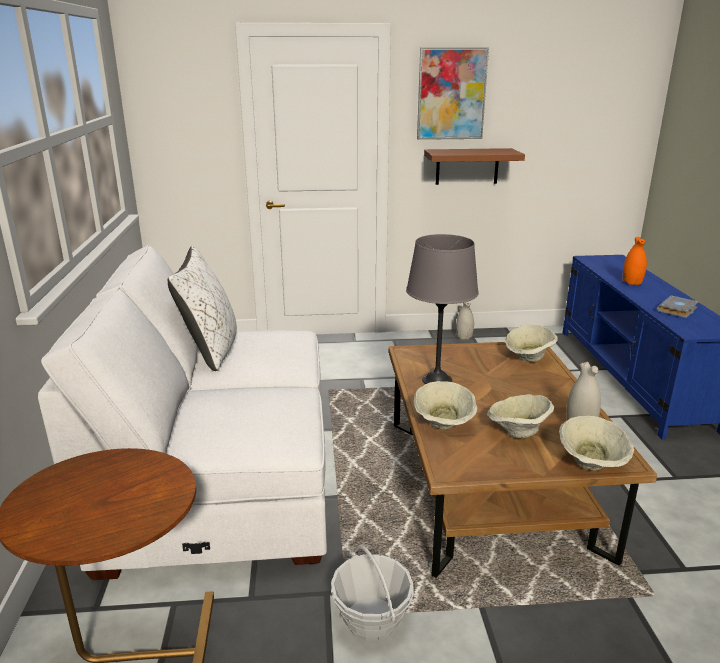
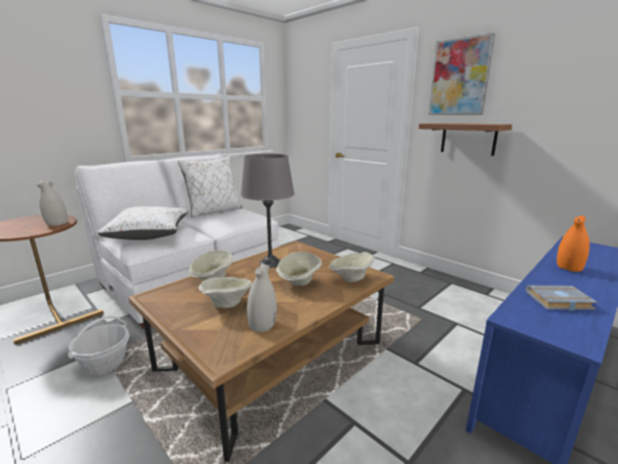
camera: 50 degrees right, 5 degrees down
(243, 419) = (149, 234): none -> white pillow
(464, 337) = (444, 280): white vase -> white vase (57, 223)
(591, 464) = (202, 343): beige bowl -> beige bowl (298, 282)

